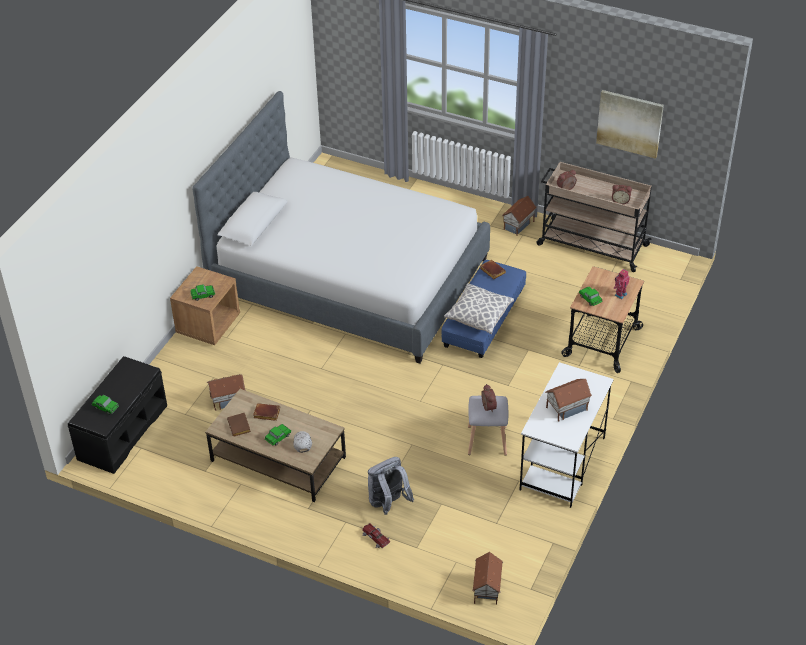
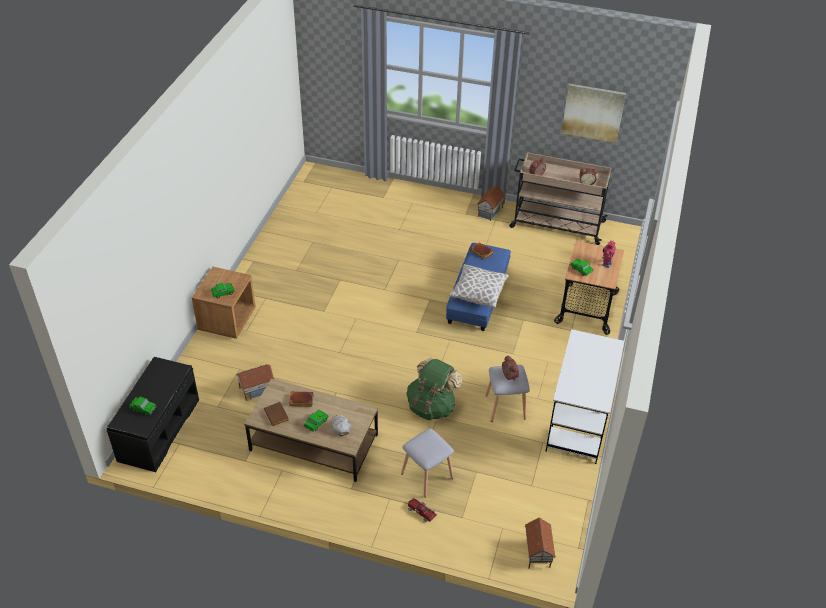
camera: 10 degrees left, 0 degrees up
(349, 277) = (350, 267): bed -> none
(388, 503) = (426, 476): grey backpack -> grey stool
(408, 433) = (432, 406): none -> green backpack
(566, 408) = (589, 372): toy house -> none

